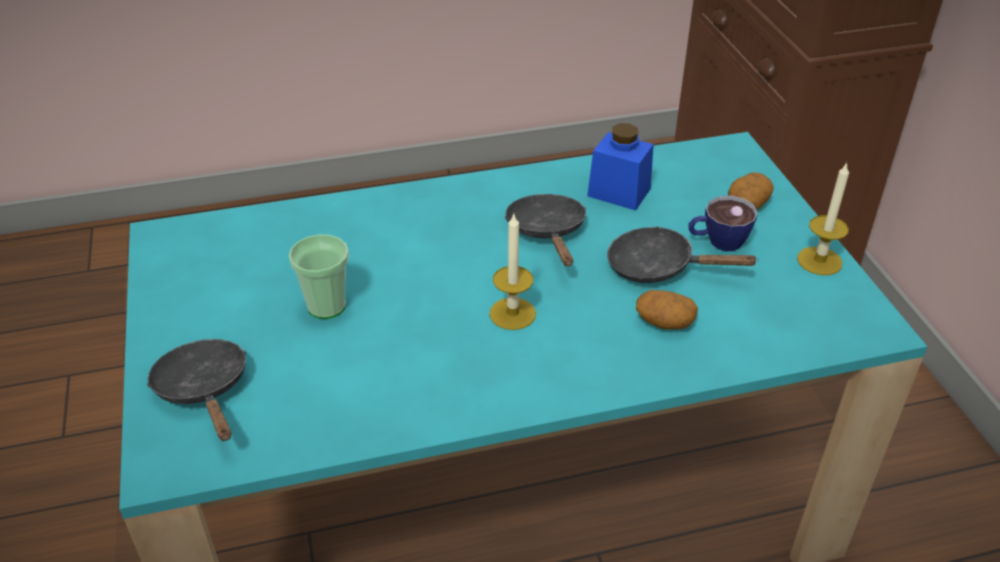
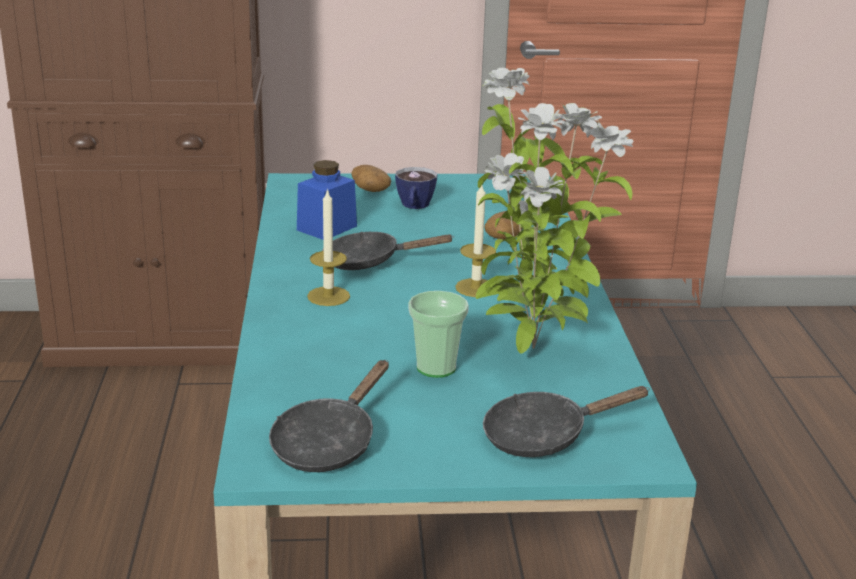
camera: 80 degrees left, 15 degrees down
(375, 369) = (532, 350): none -> potted plant
(658, 267) = (437, 229): black frying pan -> black frying pan (328, 443)
(819, 261) = (452, 182): candle -> candle (328, 296)

